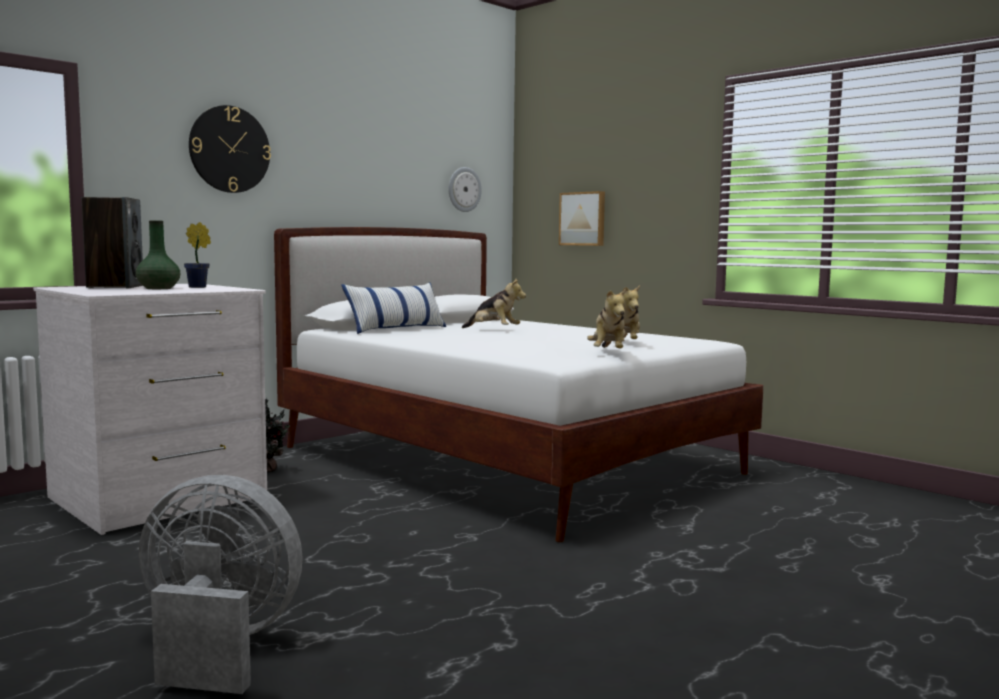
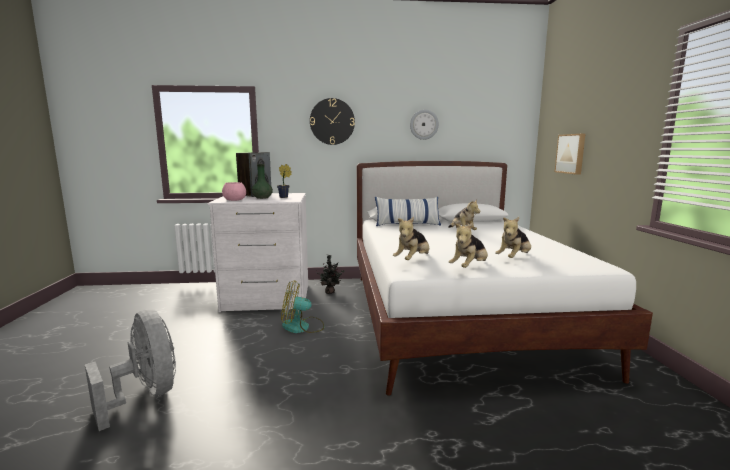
camera: 40 degrees right, 5 degrees up
(122, 291) = (234, 200): none -> pink bowl
(311, 515) = (302, 327): none -> fan
(464, 189) = (493, 134): wall clock -> wall clock (424, 124)
(537, 353) = (412, 260): none -> plush toy

